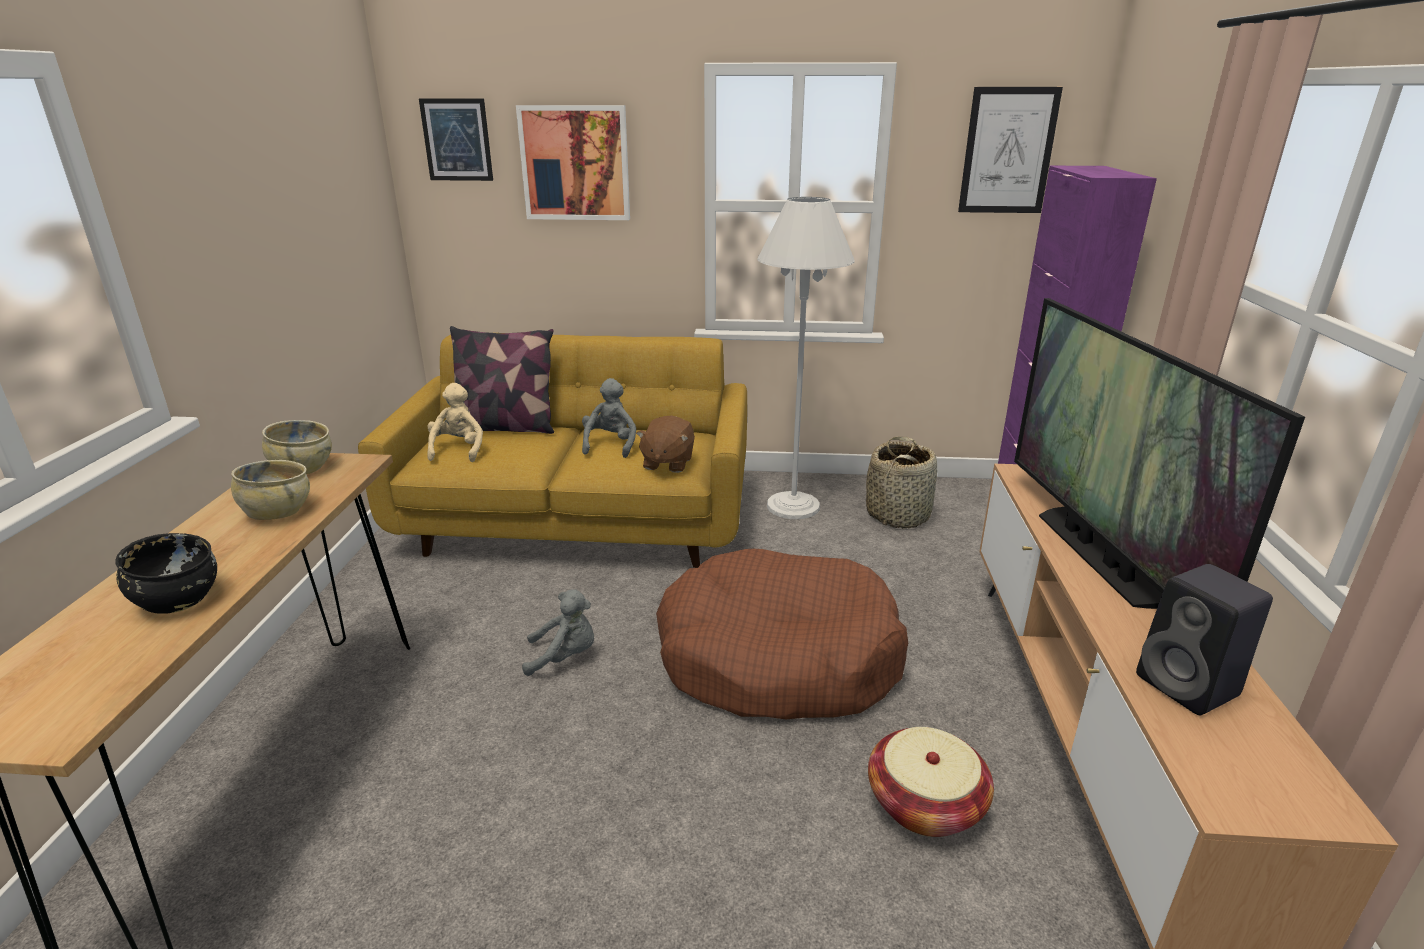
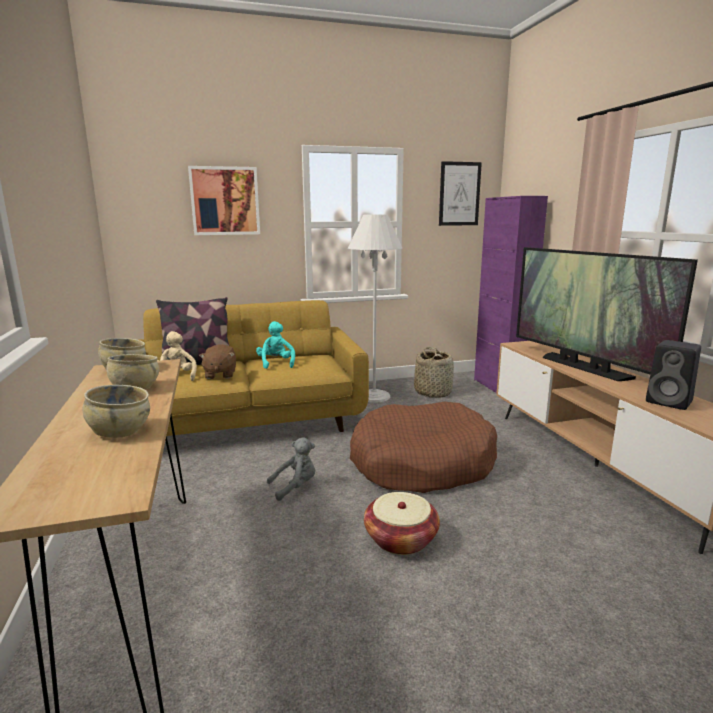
camera: 20 degrees left, 10 degrees down
(177, 600) = (120, 431): black bowl -> beige bowl
(457, 140) = (145, 187): picture -> none
(610, 445) = (276, 363): grey plush toy -> turquoise plush toy
(667, 463) = (319, 367): brown plush toy -> brown plush toy (220, 375)
(925, 804) = (547, 509): basket -> basket (401, 539)

